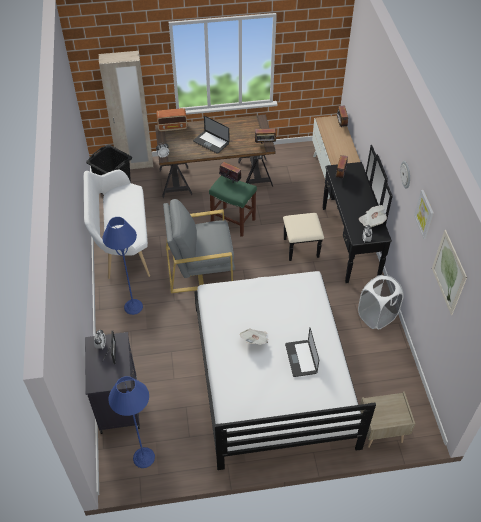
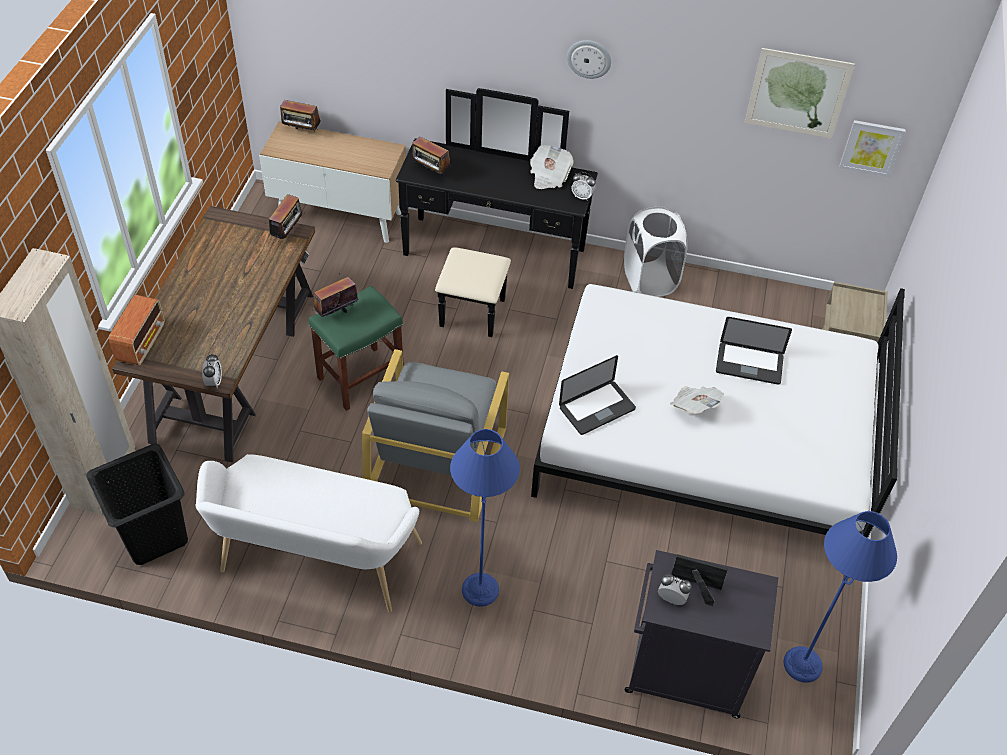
camera: 70 degrees left, 0 degrees up
(211, 142) = (229, 301): laptop -> laptop (597, 408)
(424, 214) = (683, 71): picture -> picture (871, 147)

